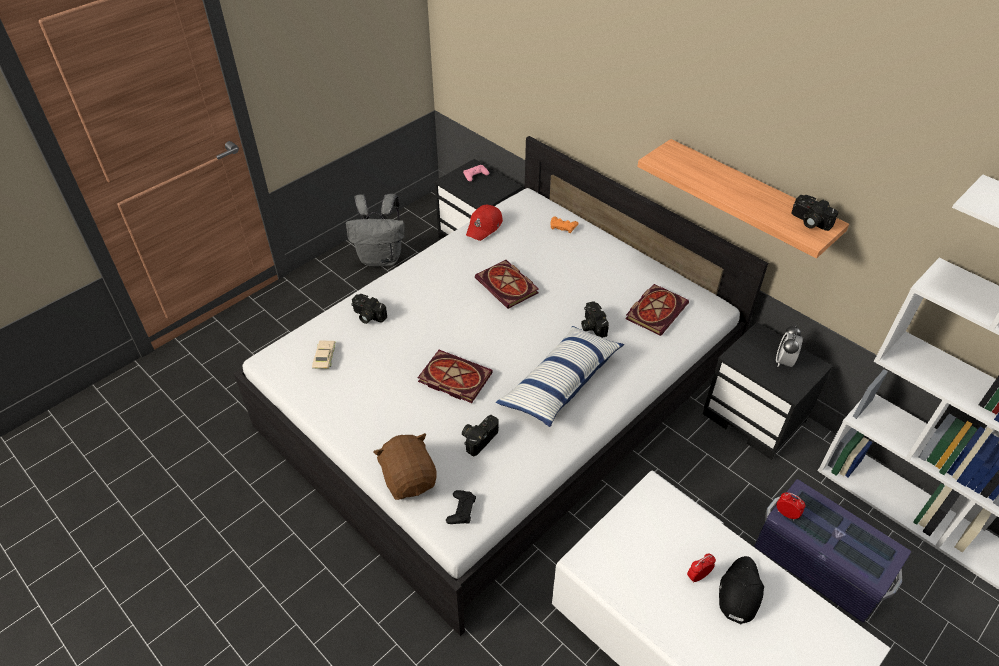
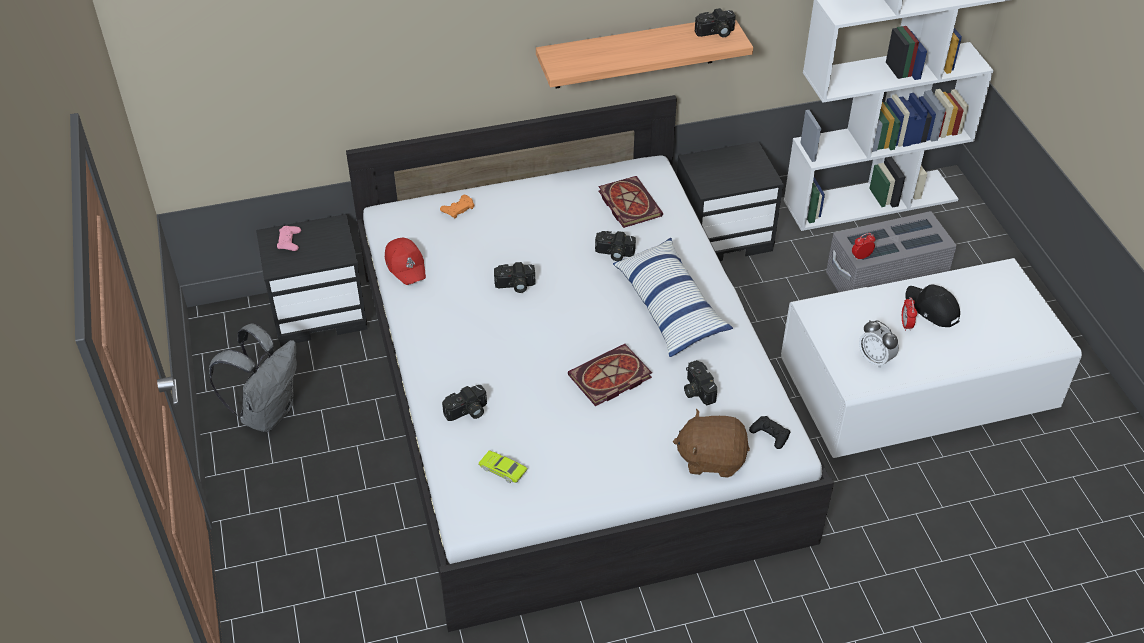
camera: 60 degrees left, 0 degrees up
(324, 357) = (503, 470): beige toy car -> green toy car
(508, 286) = (515, 286): book -> camera
(784, 361) = (734, 164): alarm clock -> alarm clock (875, 359)
(819, 564) = (884, 280): purple storage box -> grey storage box

